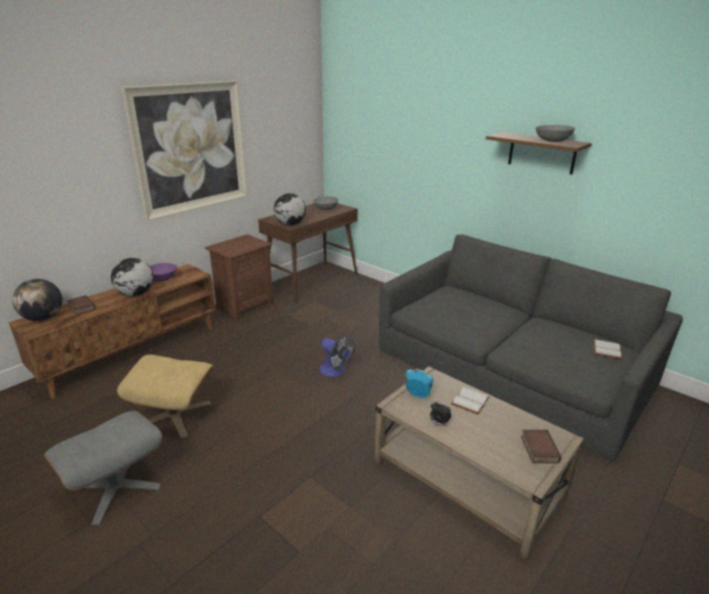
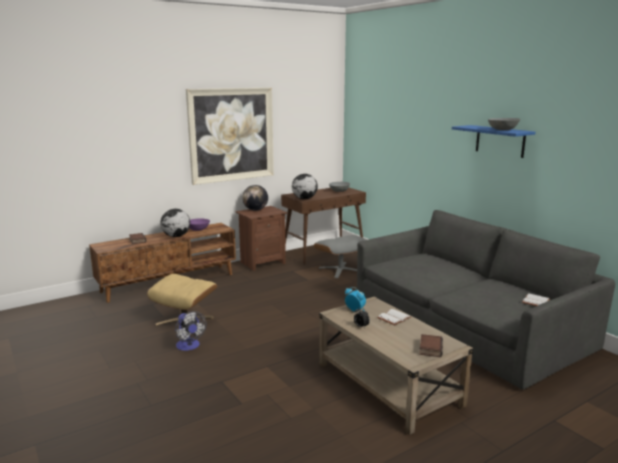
camera: 15 degrees right, 10 degrees down
(43, 318) = (111, 244): globe -> globe (255, 210)
(115, 487) = (132, 353): grey ottoman -> grey ottoman (340, 270)
(335, 371) = (315, 309): fan -> fan (189, 346)
(541, 153) = (500, 141): brown shelf -> blue shelf

